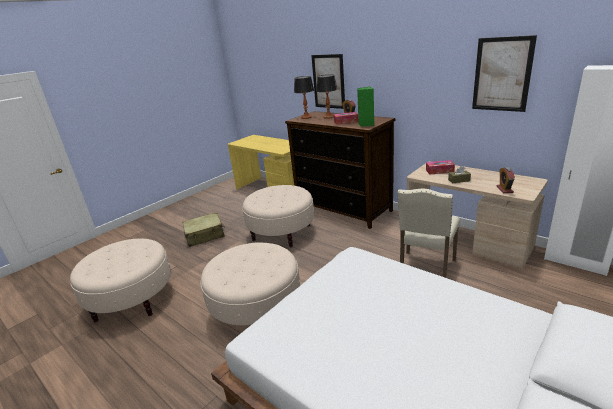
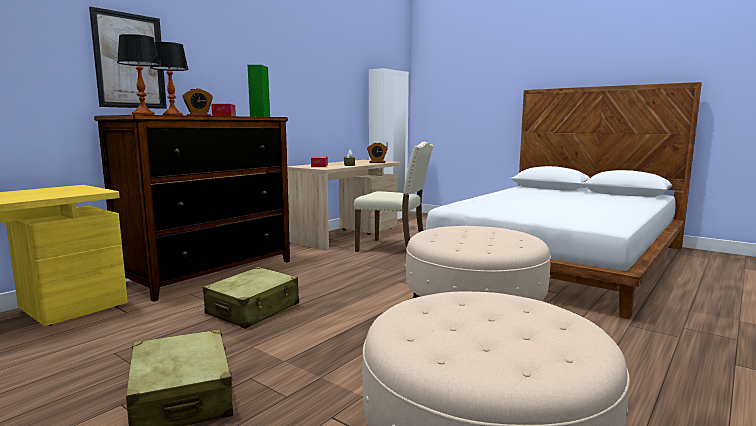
camera: 95 degrees left, 15 degrees down
(282, 232) = (253, 309): beige ottoman -> beige suitcase
(502, 74) = (328, 71): picture -> none

